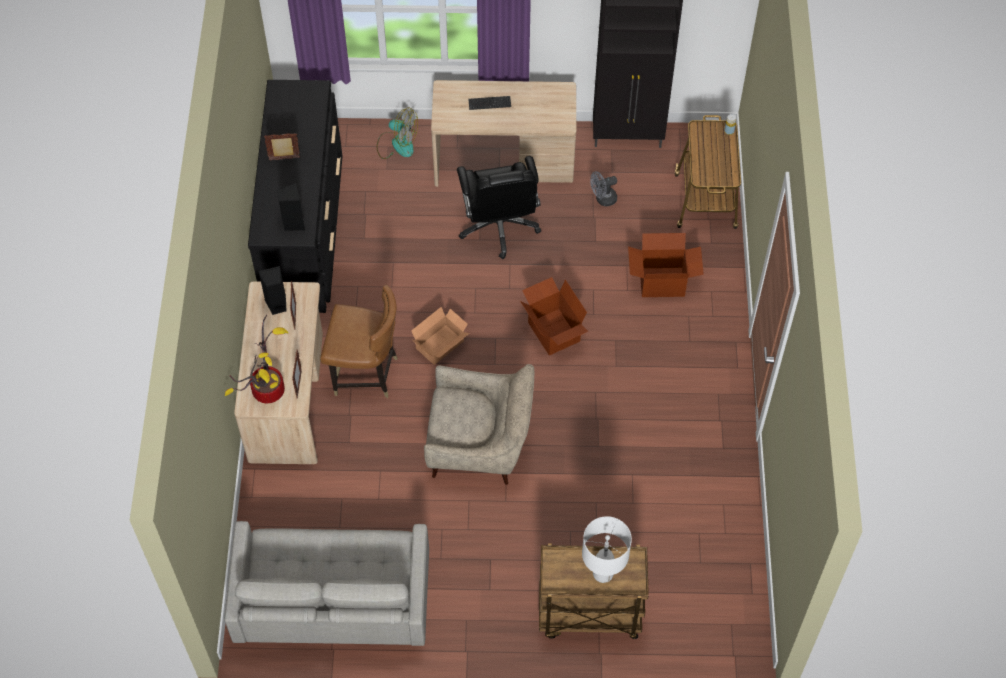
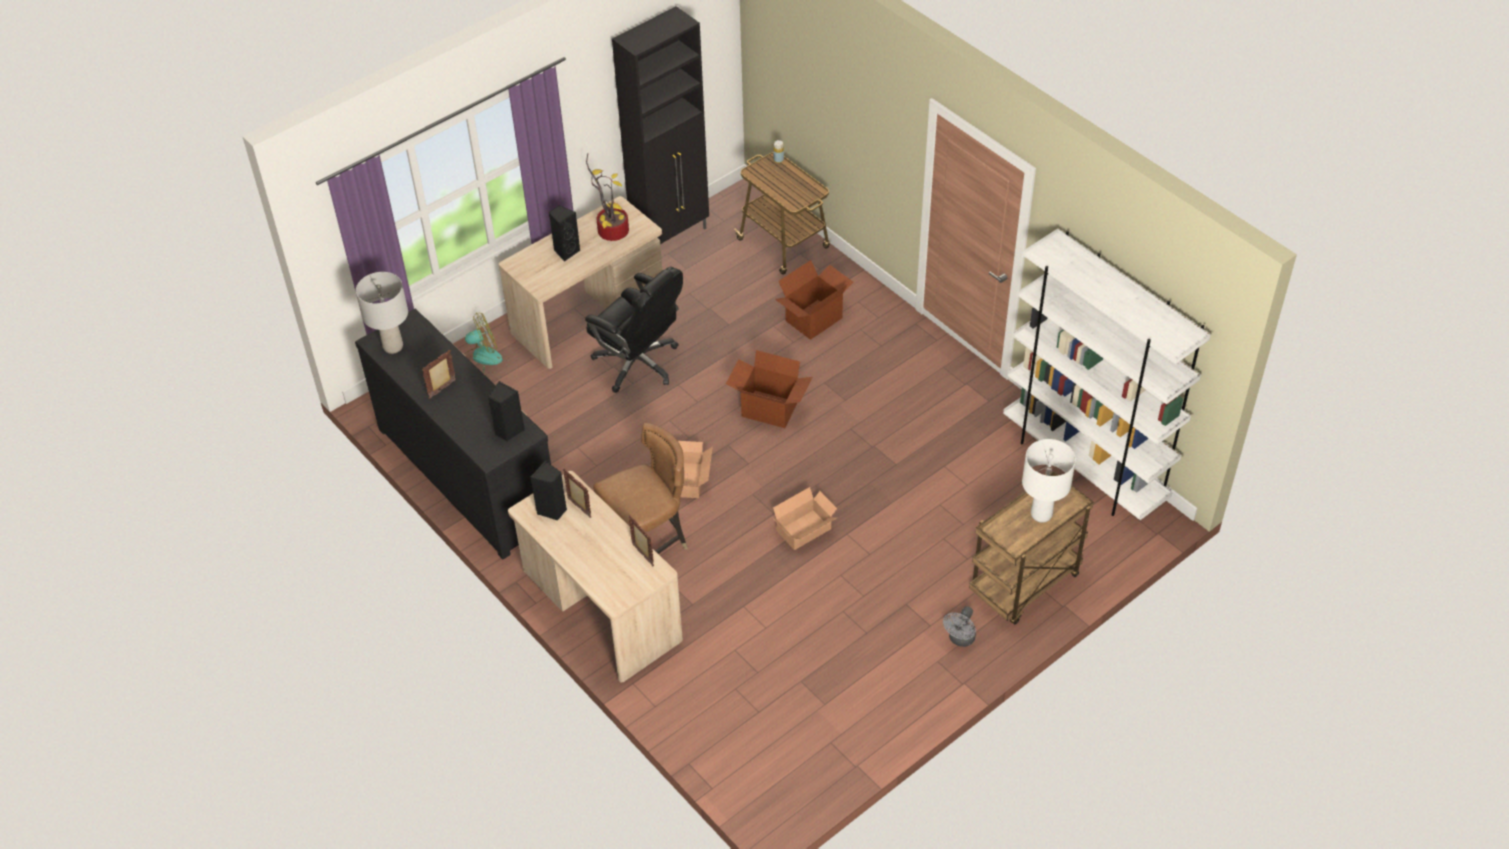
camera: 40 degrees left, 10 degrees down
(267, 387) = (617, 576): potted plant -> potted plant (610, 230)
(286, 102) = (393, 347): none -> grey table lamp
(333, 602) = (816, 731): grey sofa -> none
(480, 447) = (806, 530): beige armchair -> cardboard box
(489, 103) = (566, 251): keyboard -> black speaker
(603, 199) = (701, 292): grey fan -> grey fan (960, 640)
(737, 557) = (1084, 466): none -> white bookcase

